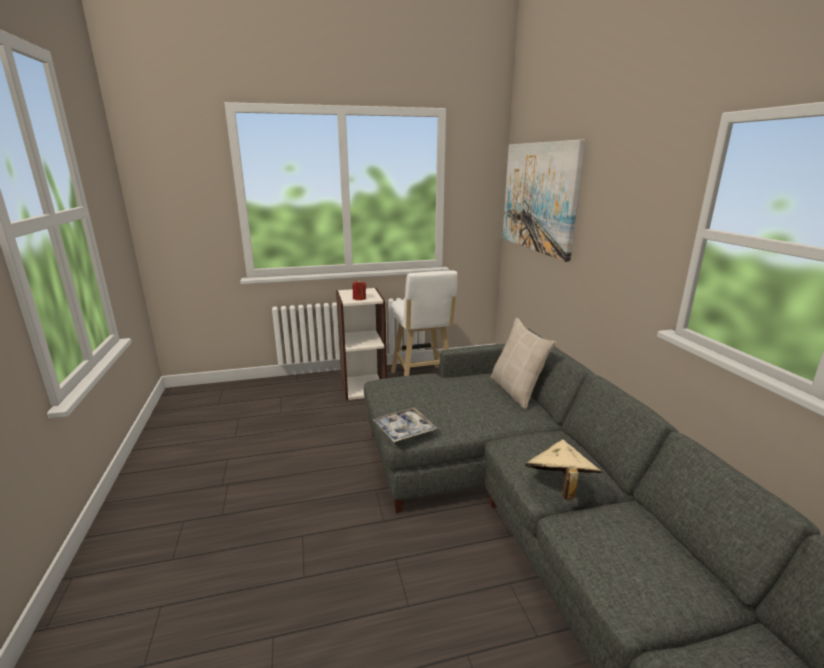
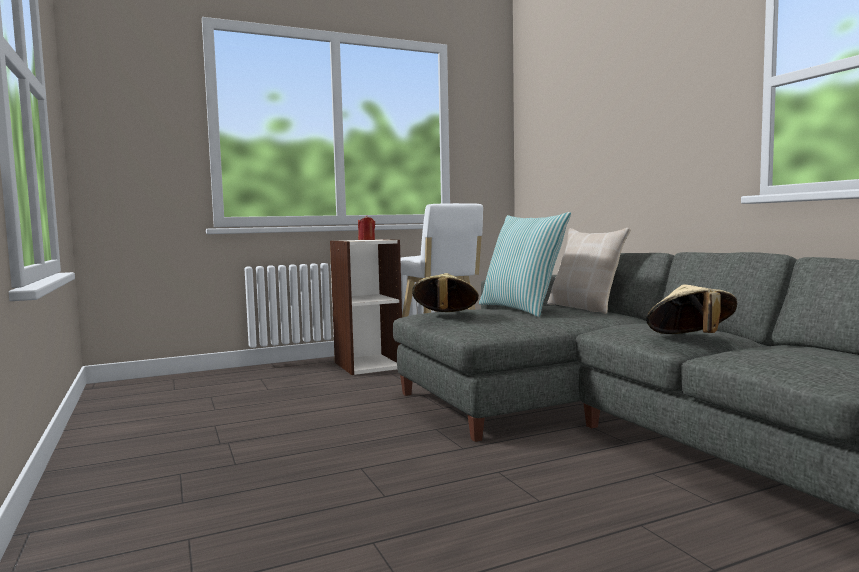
camera: 10 degrees left, 15 degrees down
(394, 397) = (445, 315): none -> beige hat
(404, 430) = (476, 329): tray -> none
(462, 390) = (521, 309): none -> pillow
(539, 197) = (561, 126): picture -> none

